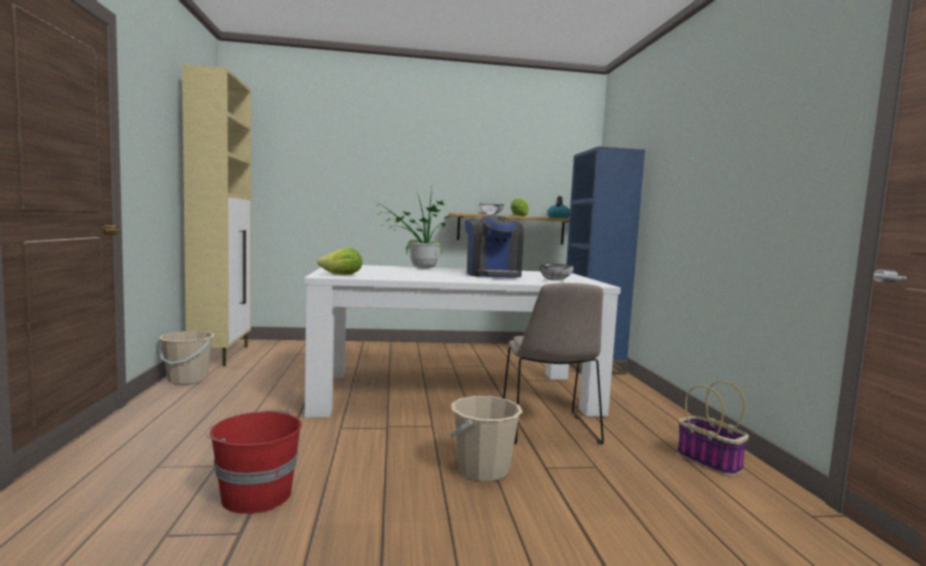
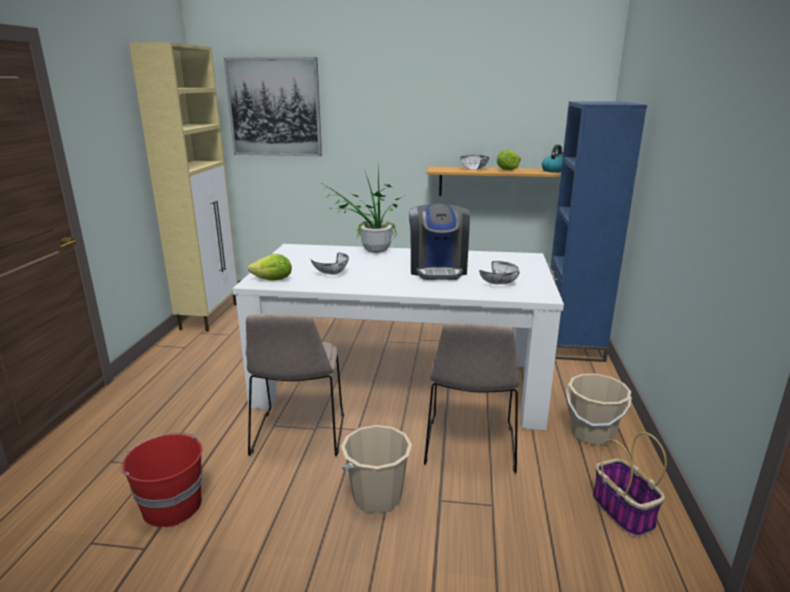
camera: 15 degrees right, 15 degrees up
(187, 380) = (170, 349): beige bucket -> beige bucket (592, 433)
(303, 153) = (274, 107): none -> picture
(372, 433) = (298, 436): none -> beige chair
(398, 274) = (333, 274): none -> white bowl

